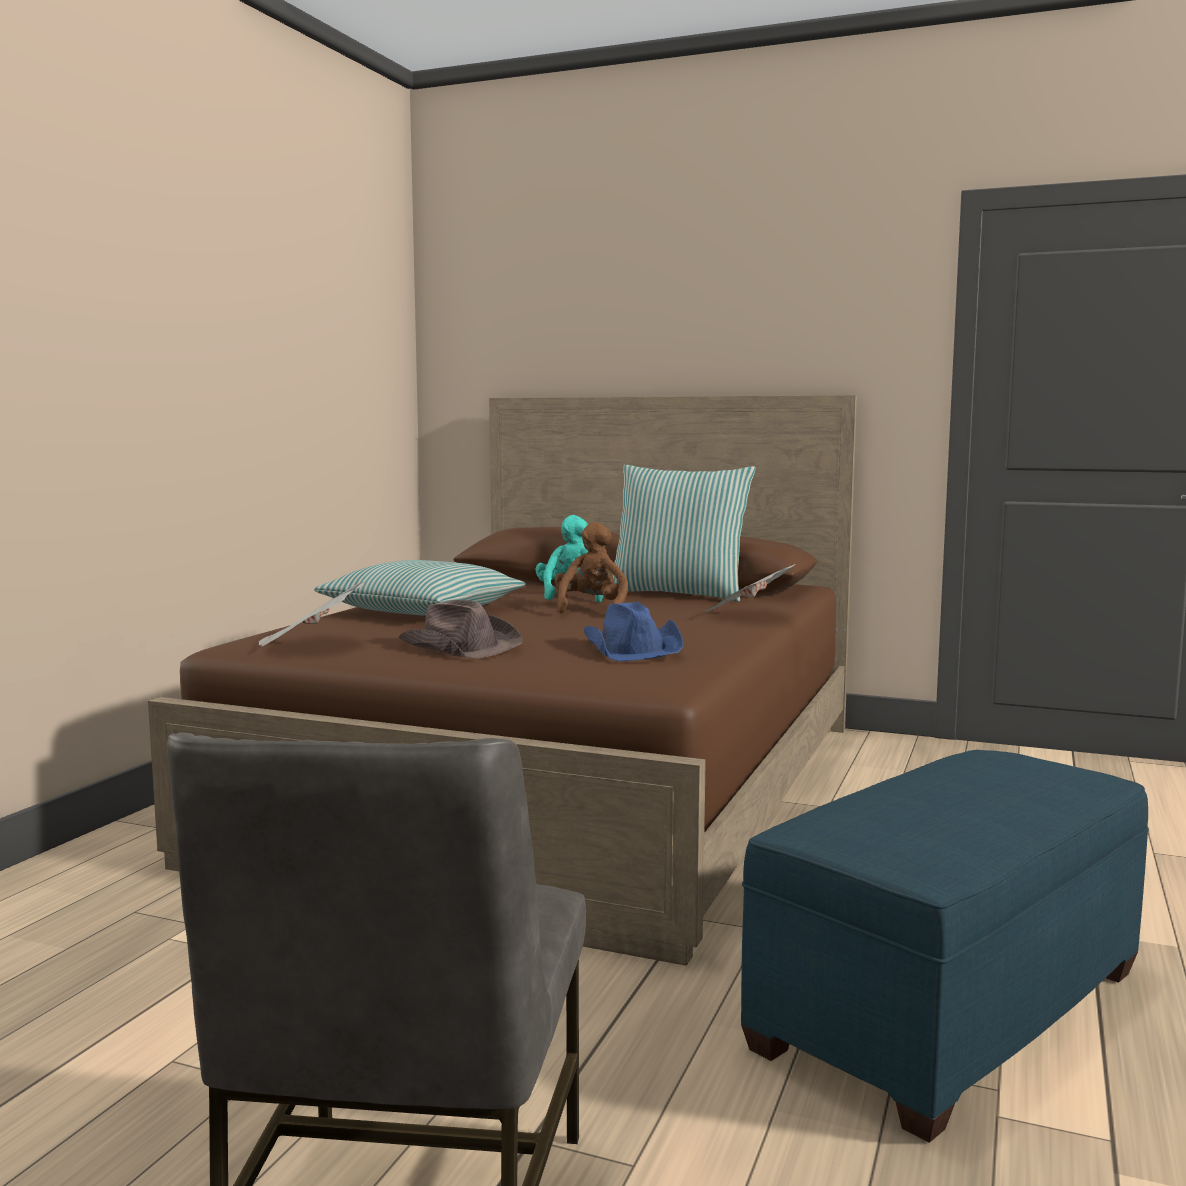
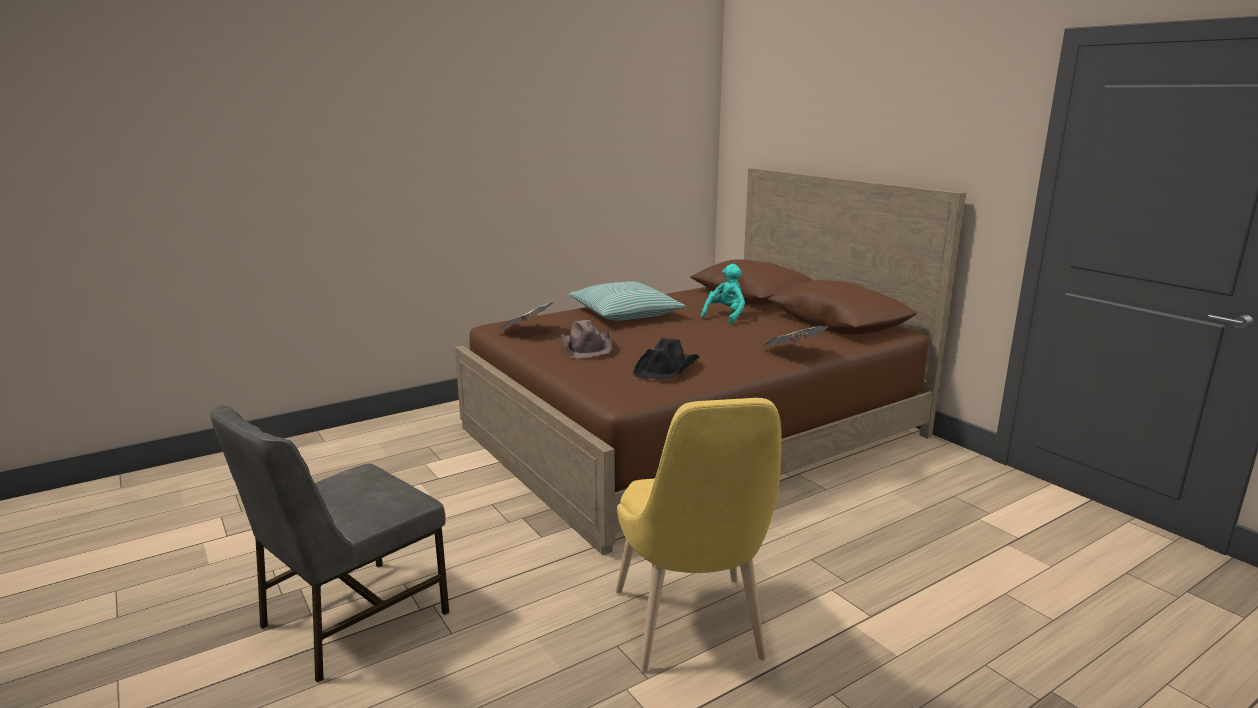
camera: 35 degrees right, 10 degrees up
(591, 610) = (712, 330): brown plush toy -> none
(634, 649) = (667, 368): blue hat -> black hat
(678, 594) = (794, 325): pillow -> none
(951, 1011) = (691, 631): blue ottoman -> yellow chair

